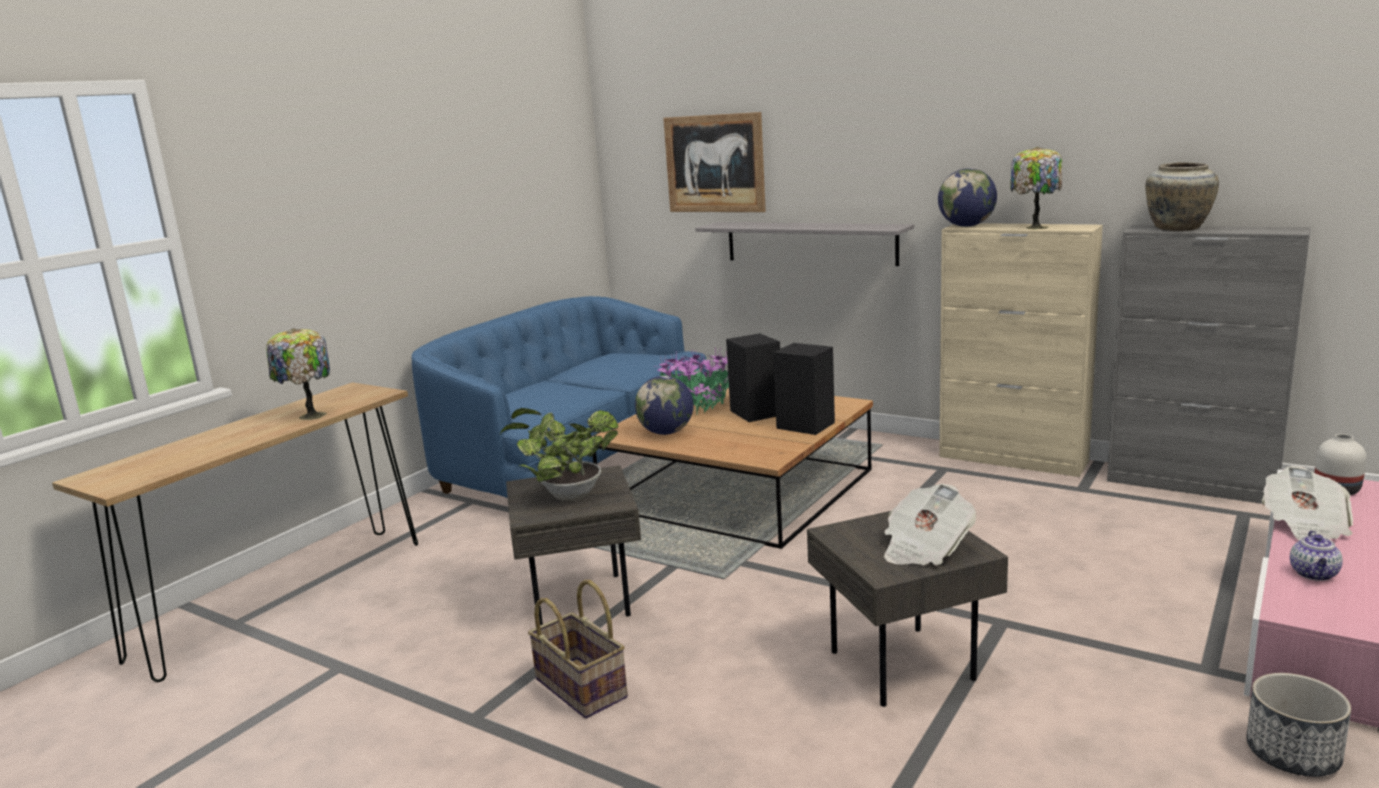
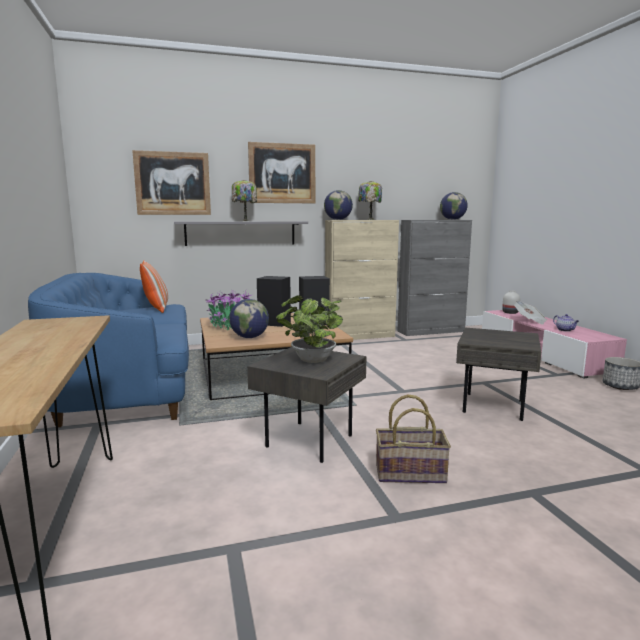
camera: 50 degrees left, 5 degrees down
(310, 416) = (66, 336): table lamp -> table lamp (244, 221)
(640, 360) = (156, 308): none -> pillow
(878, 137) = (282, 173): none -> picture
(924, 549) = (512, 337): newspaper -> none
(1177, 228) = (424, 219): beige vase -> none
(1265, 229) = (452, 219): none -> globe

